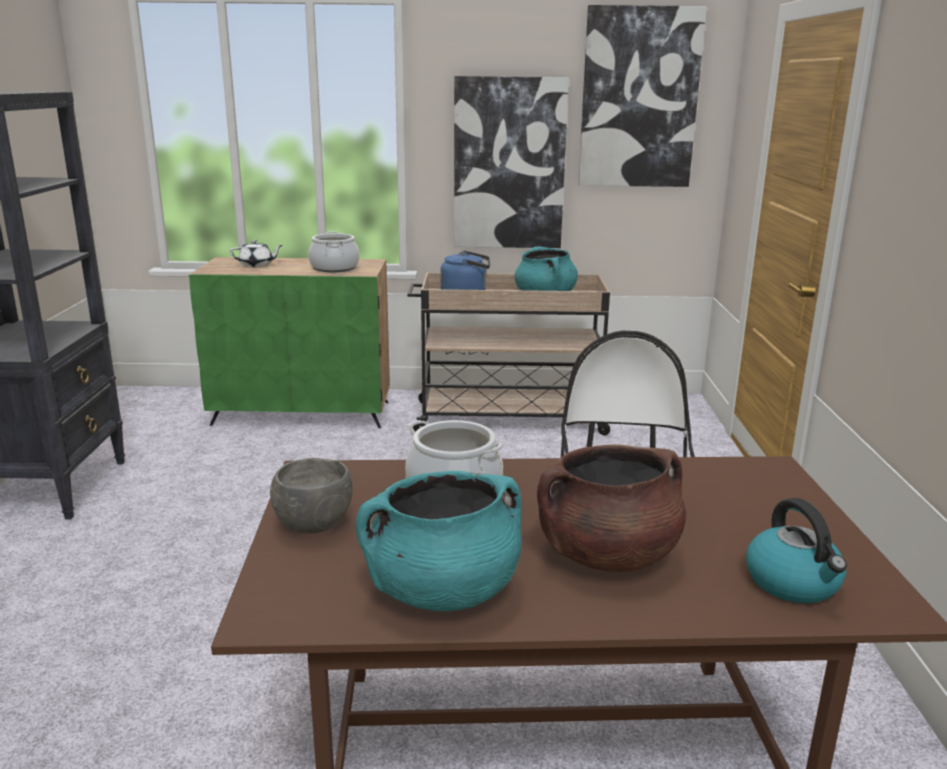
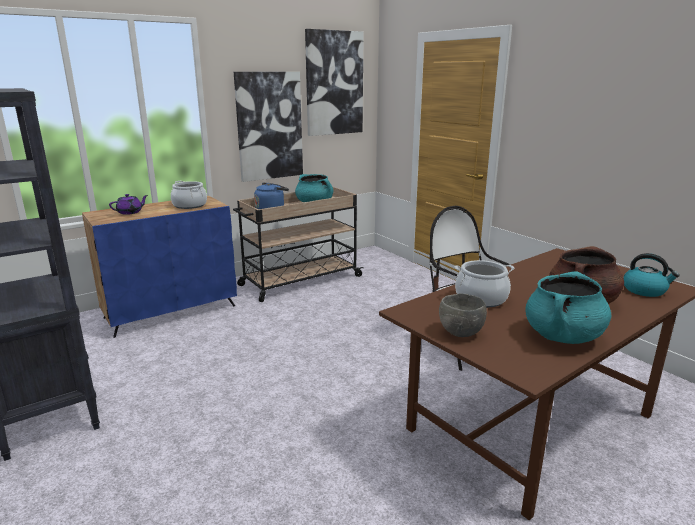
camera: 35 degrees left, 0 degrees up
(257, 265) = (130, 212): white teapot -> purple teapot
(303, 413) = (171, 311): green cabinet -> blue cabinet

